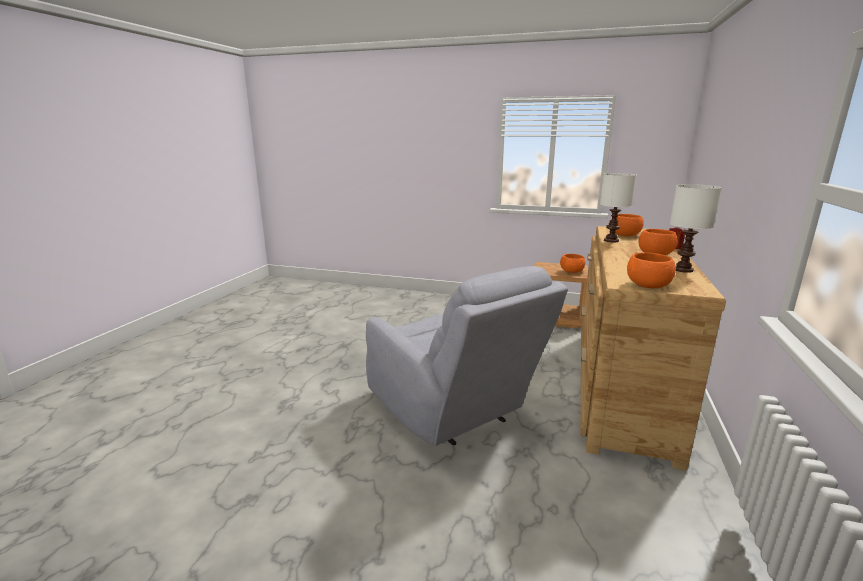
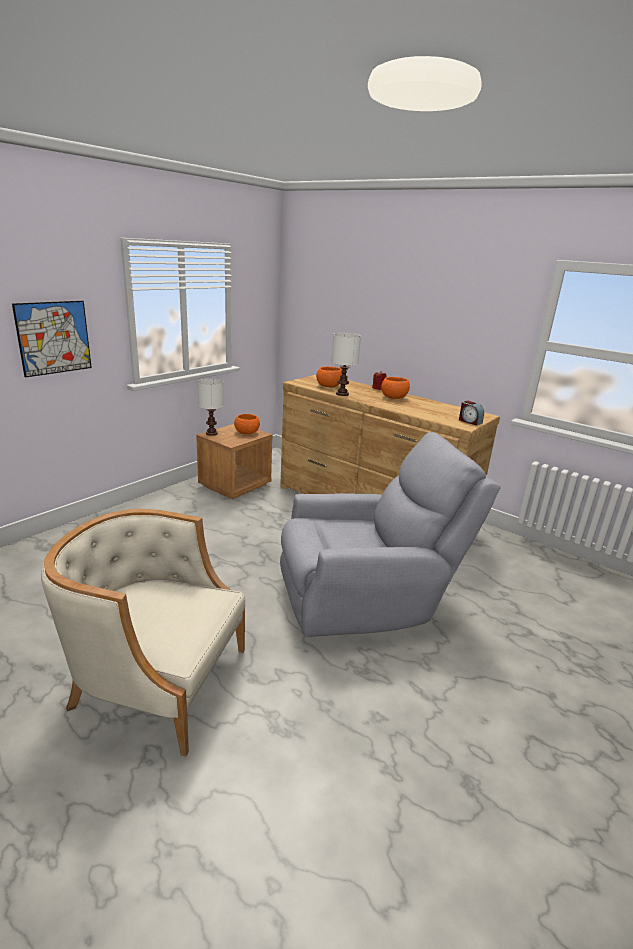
camera: 70 degrees left, 5 degrees up
(310, 356) = (156, 680): none -> beige armchair
(442, 166) = (54, 338): none -> picture
(648, 285) = (469, 421): orange bowl -> alarm clock
(683, 270) = (438, 404): white table lamp -> white table lamp (212, 433)

